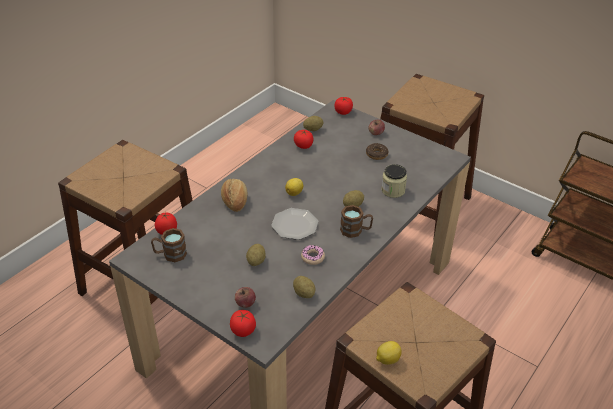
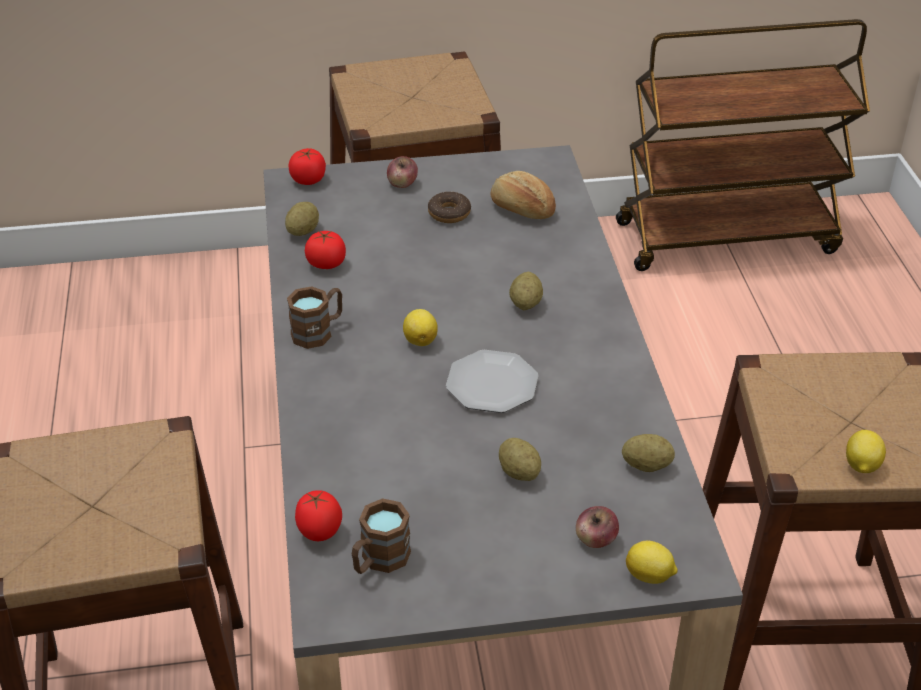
camera: 45 degrees left, 0 degrees up
(234, 201) = (350, 411): bread -> bread (521, 209)
(243, 330) = (649, 576): tomato -> lemon
(312, 257) = (583, 410): donut -> none
(355, 230) = (580, 335): brown mug -> brown mug (318, 331)
(393, 190) = (544, 249): jar -> none

